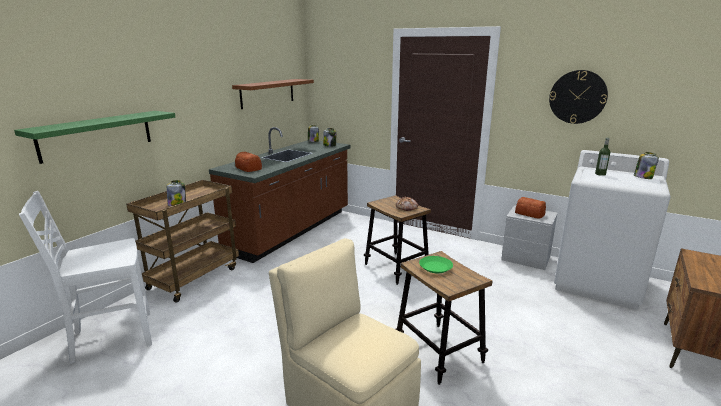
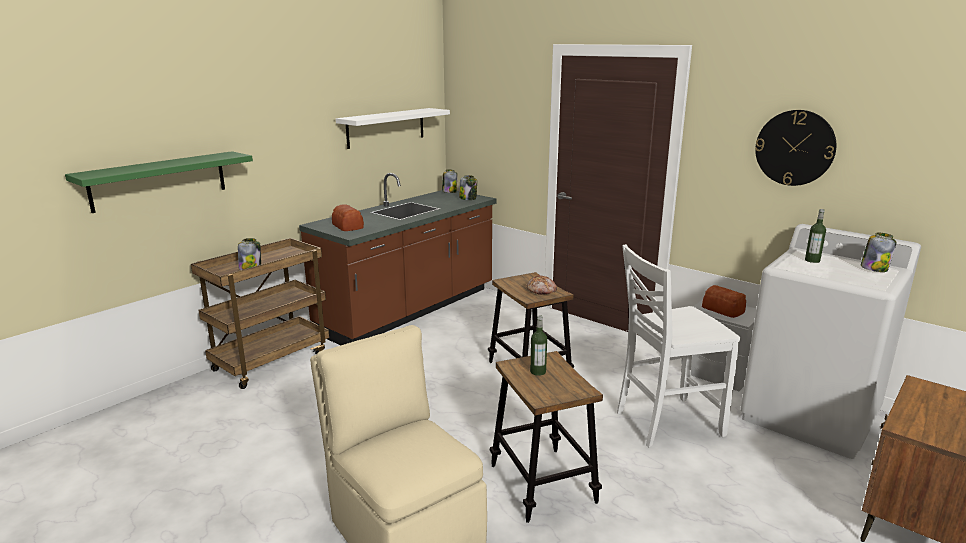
camera: 10 degrees right, 0 degrees up
(111, 337) = (159, 422): white chair -> white chair (666, 422)
(267, 93) = (386, 127): brown shelf -> white shelf
(435, 267) = (538, 371): green plate -> bottle

